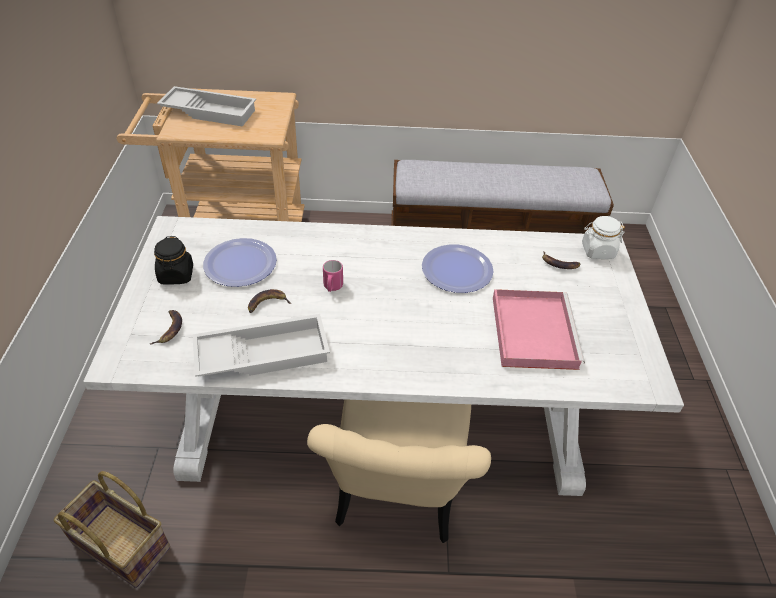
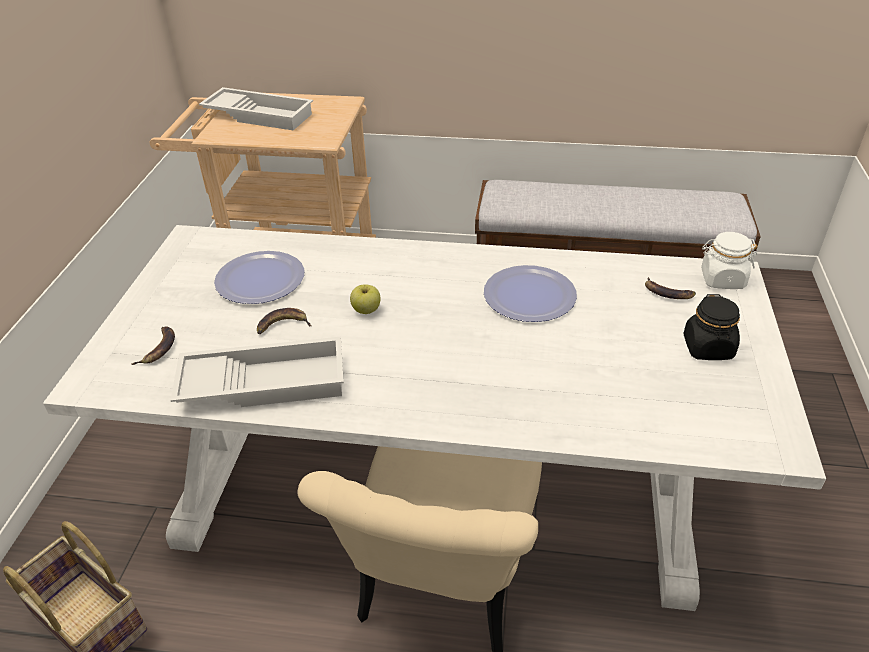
camera: 10 degrees right, 5 degrees down
(176, 275) = (181, 289): black jar -> black jar (708, 348)
(332, 287) = (366, 310): pink mug -> apple
(532, 330) = (620, 371): pink tray -> none

